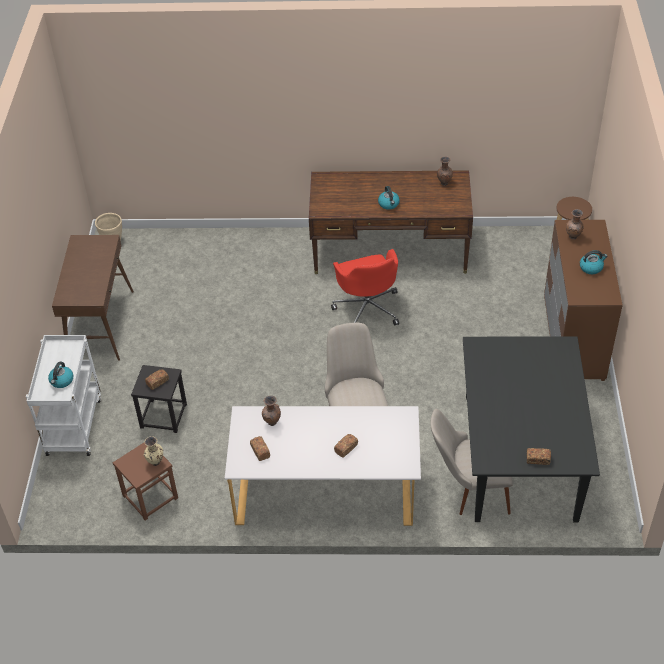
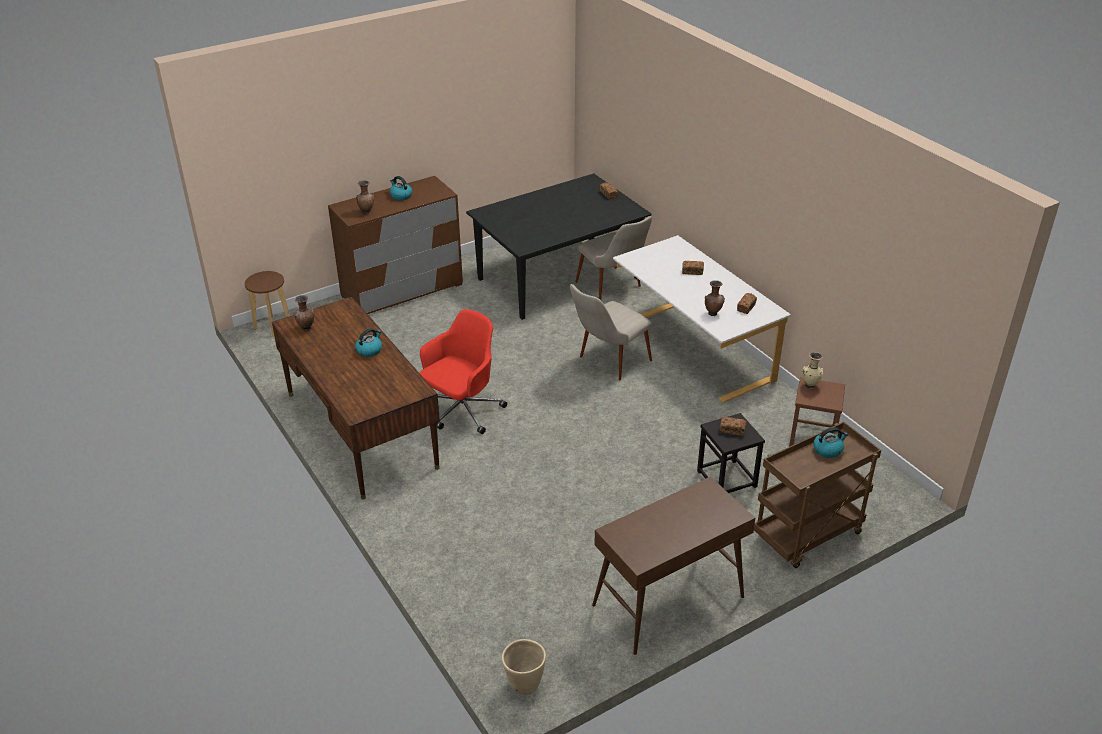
camera: 125 degrees left, 10 degrees down
(73, 425) = (807, 537): white cart -> brown cart

